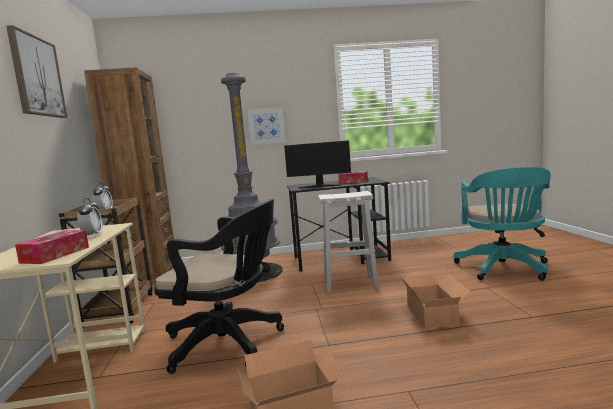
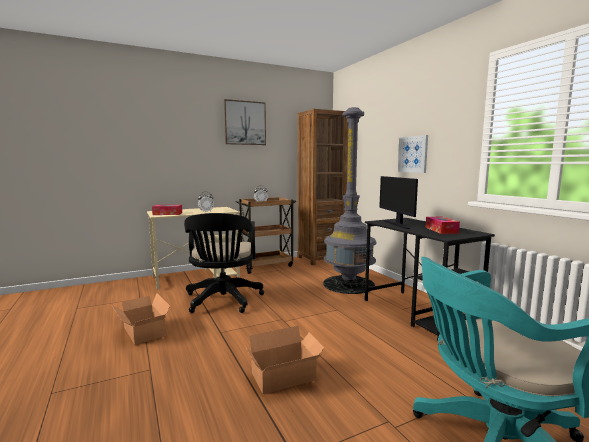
camera: 70 degrees right, 0 degrees up
(349, 285) = (343, 326): white stool -> none

